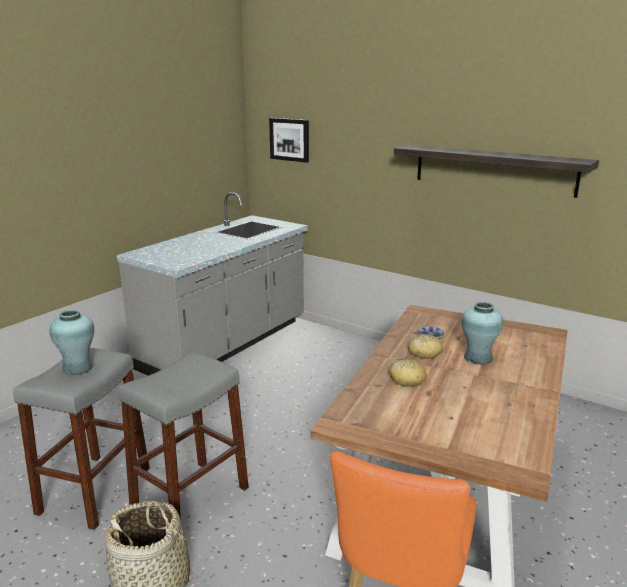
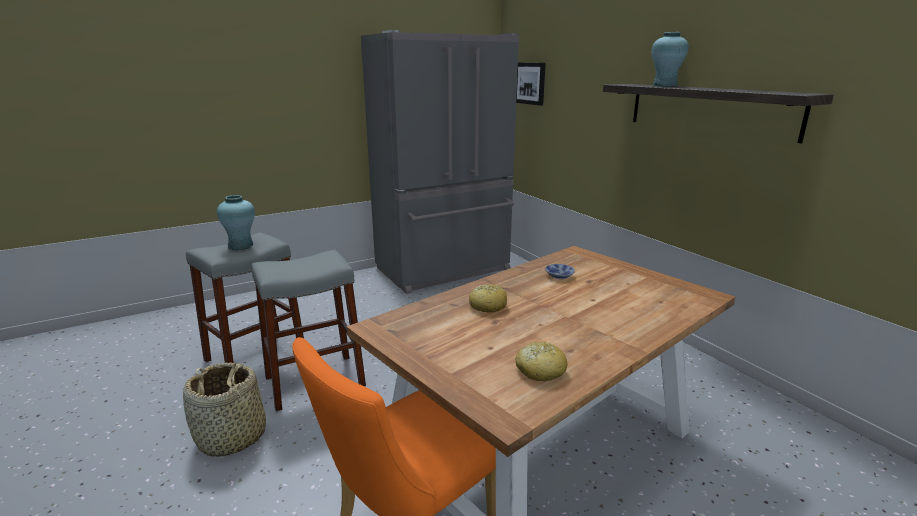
camera: 25 degrees right, 0 degrees up
(226, 345) = (445, 270): grey counter -> grey fridge
(424, 353) = (535, 287): bread -> bread (540, 370)
(478, 358) = (588, 303): turquoise vase -> turquoise vase (665, 86)

